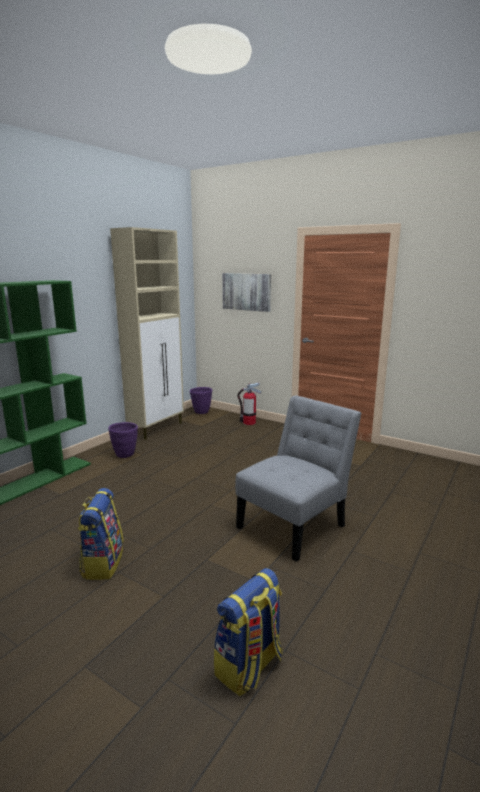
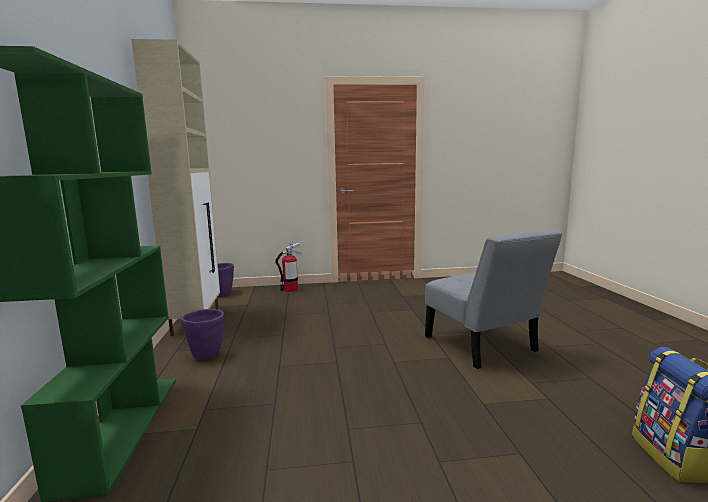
camera: 40 degrees left, 5 degrees down
(102, 563) = (406, 464): backpack -> none
(246, 291) = (267, 145): picture -> none
(295, 524) = (483, 346): grey chair -> grey chair turned 150 degrees clockwise

